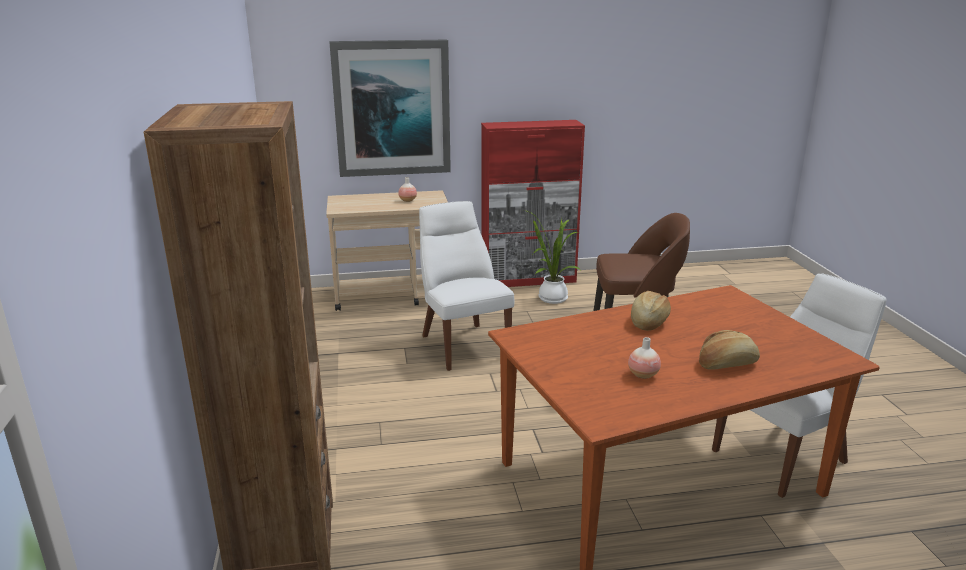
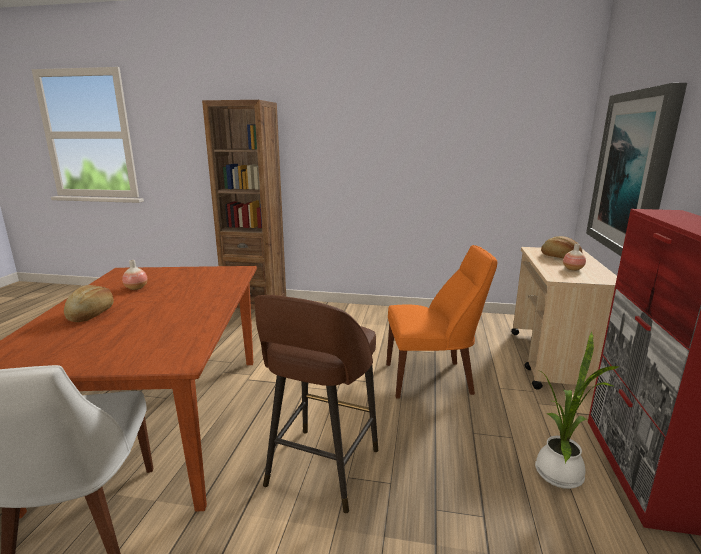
camera: 110 degrees right, 5 degrees down
(463, 344) = (432, 379): white chair -> orange chair
(648, 321) = (193, 307): bread -> bread (560, 257)

